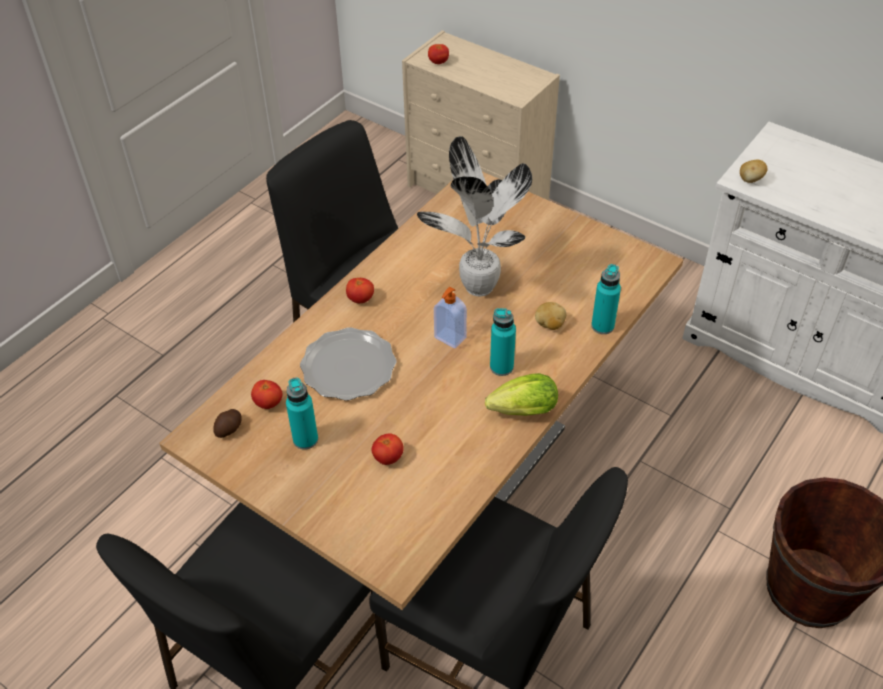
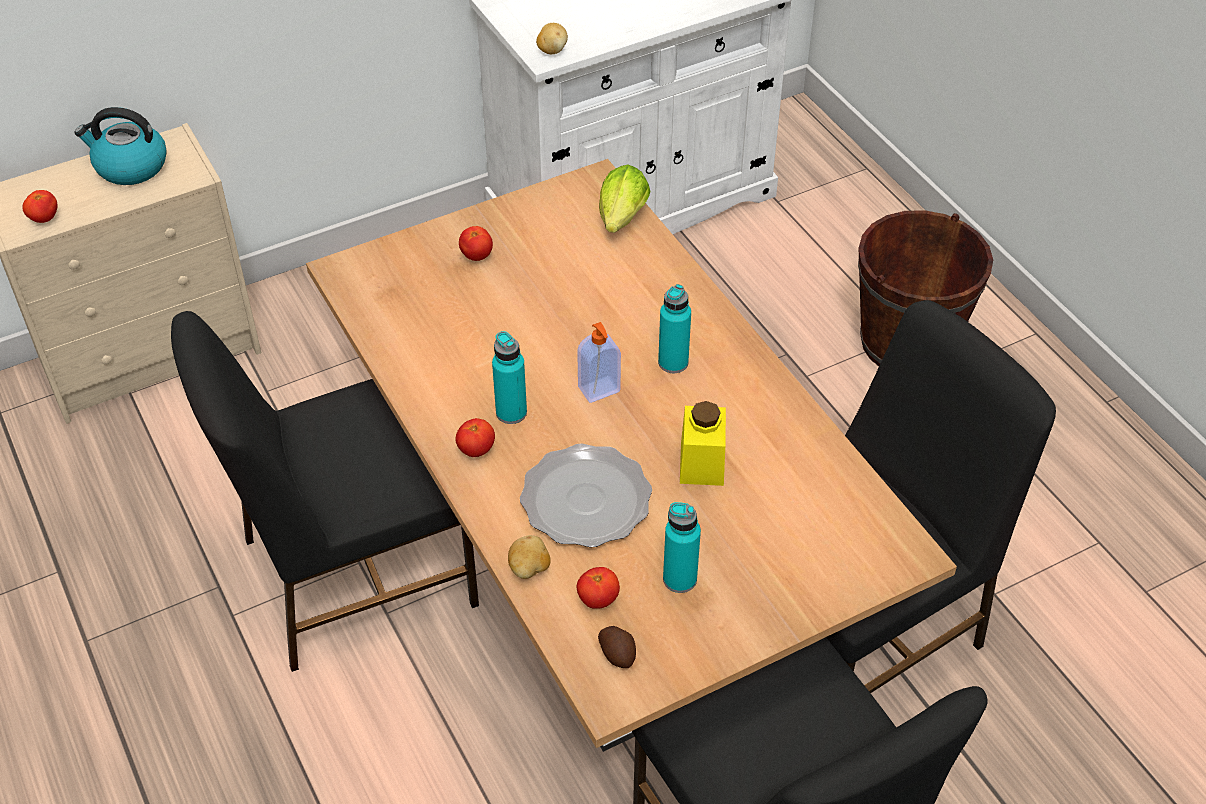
camera: 65 degrees left, 0 degrees up
(388, 458) = (751, 509): tomato -> tomato (476, 255)
(415, 415) = (702, 463): none -> yellow jar
(478, 289) = (536, 336): potted plant -> none
(504, 71) = (130, 167): none -> kettle
(519, 411) = (747, 373): lettuce -> lettuce (621, 221)
(549, 325) = (635, 299): potato -> potato (529, 569)
(602, 326) = (664, 259): turquoise bottle -> turquoise bottle (511, 412)

